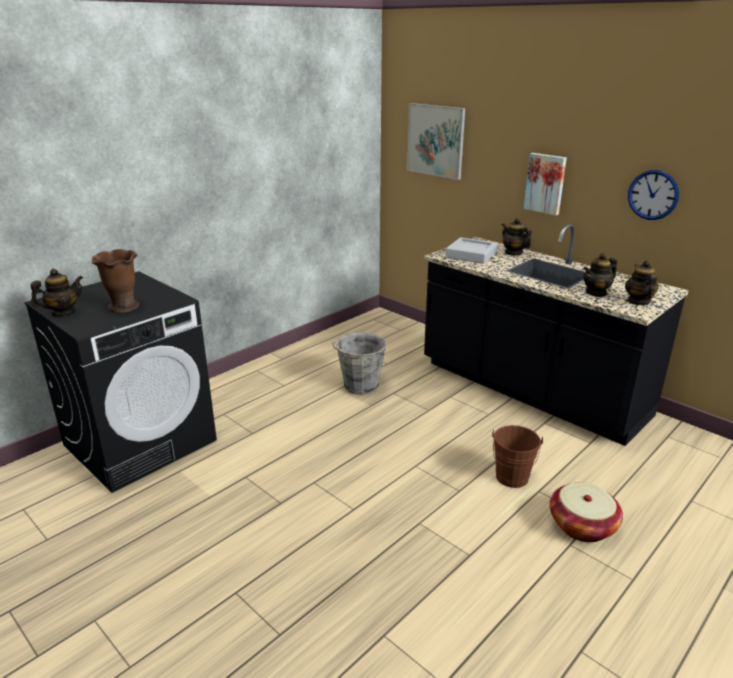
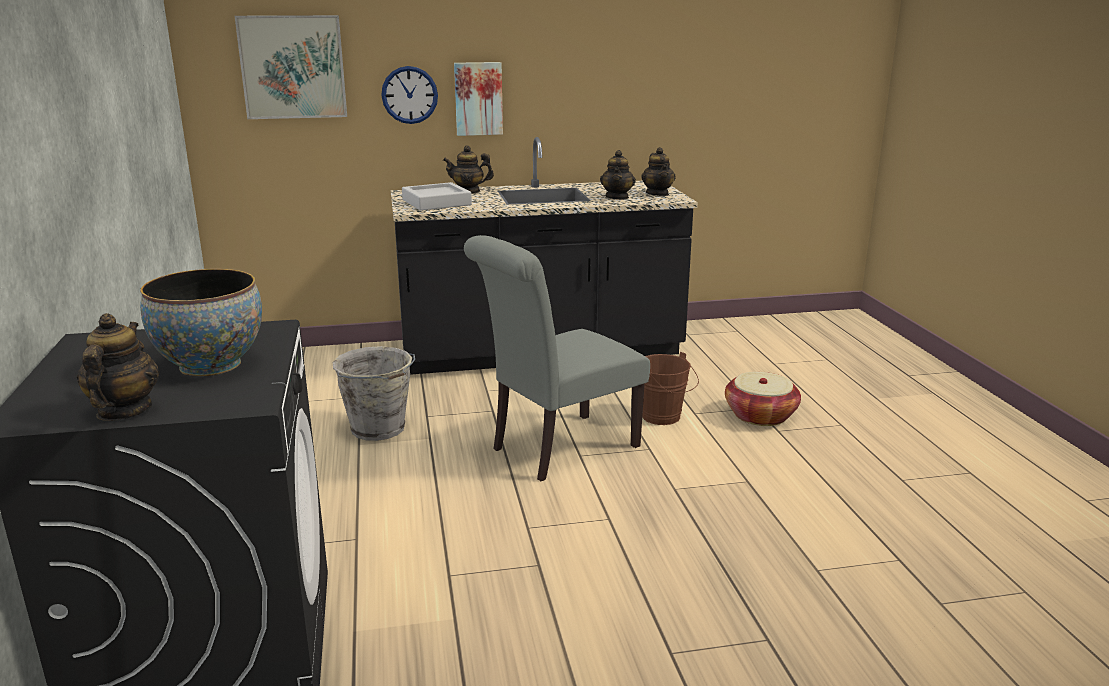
camera: 55 degrees left, 5 degrees down
(123, 307) = (210, 365): brown vase -> bowl
(412, 454) = (557, 449): none -> grey chair
(638, 301) = (657, 194): teapot -> teapot turned 135 degrees counterclockwise
(653, 195) = (606, 88): wall clock -> wall clock (409, 95)

